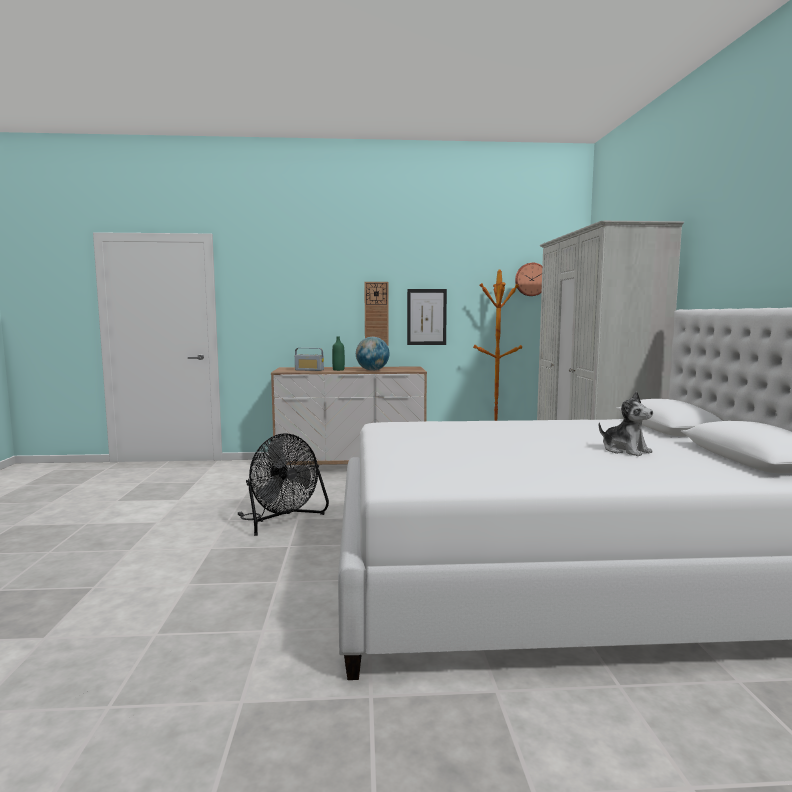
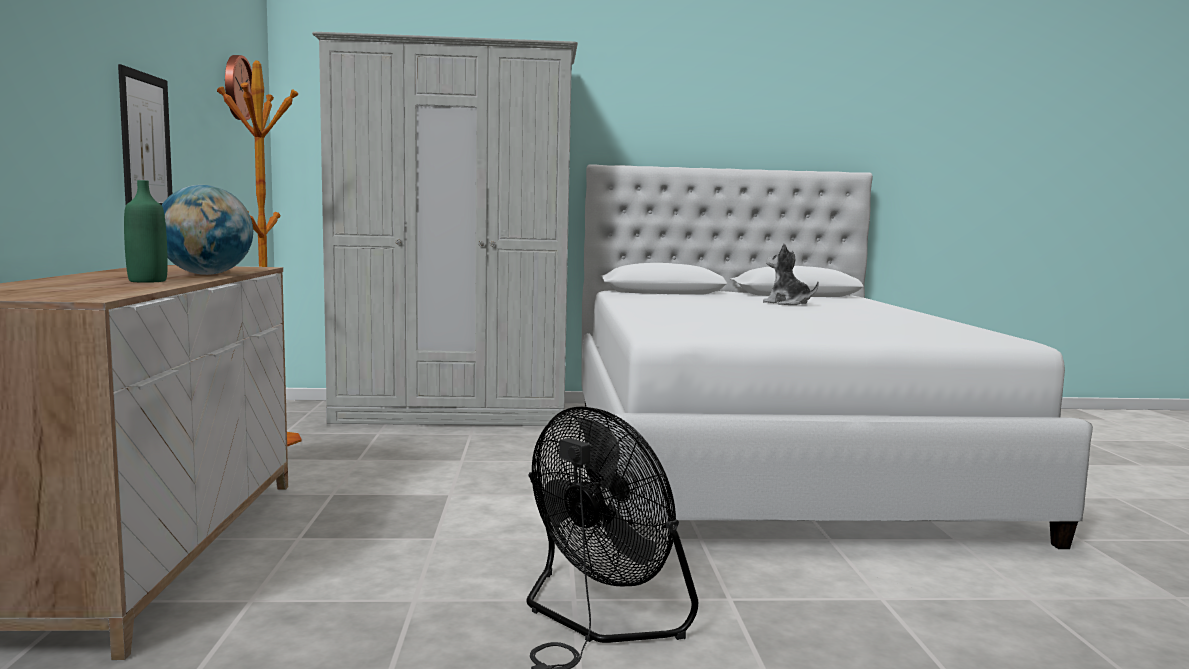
camera: 90 degrees left, 0 degrees up
(309, 370) = (104, 288): radio -> none
(376, 314) = (77, 121): wall clock -> none
(625, 450) = (787, 303): plush toy -> plush toy turned 105 degrees counterclockwise

